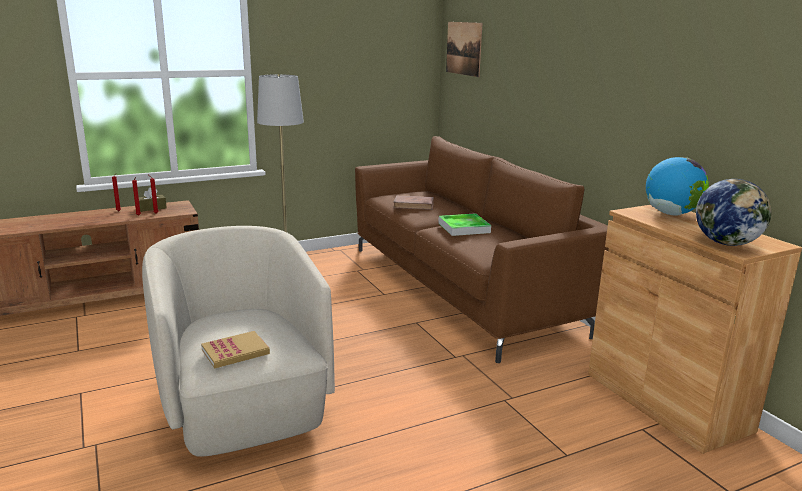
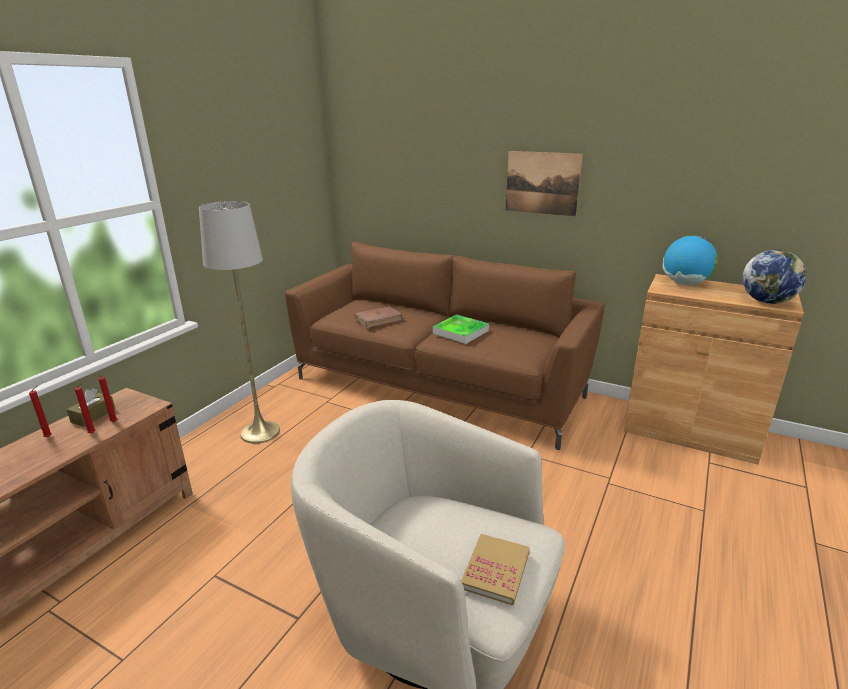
camera: 35 degrees left, 5 degrees up
(463, 48) = (368, 147): picture -> picture (542, 183)

